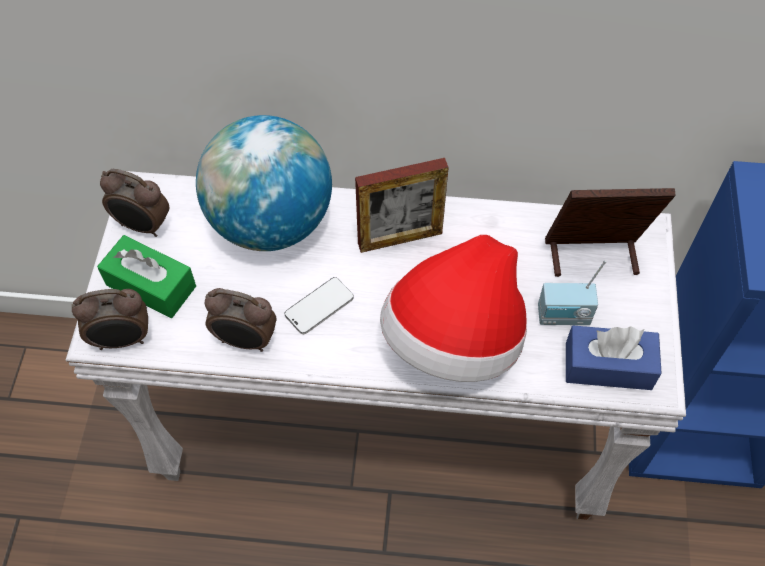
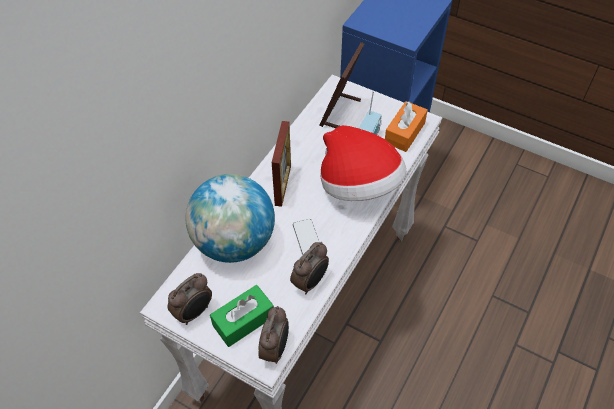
camera: 65 degrees left, 5 degrees down
(608, 366) = (404, 133): blue tissue box -> orange tissue box

